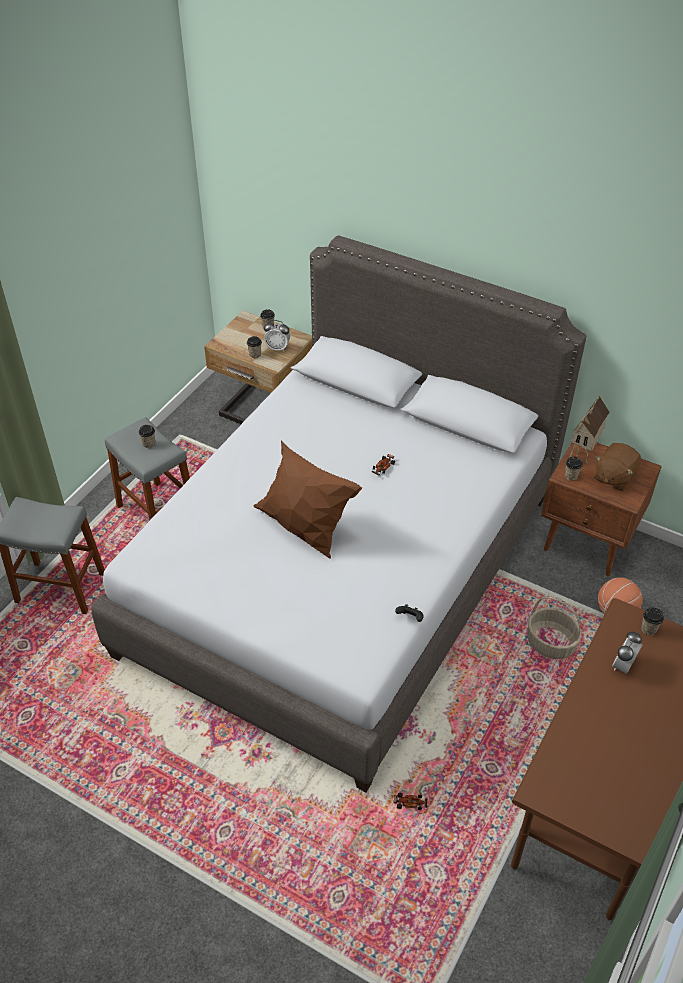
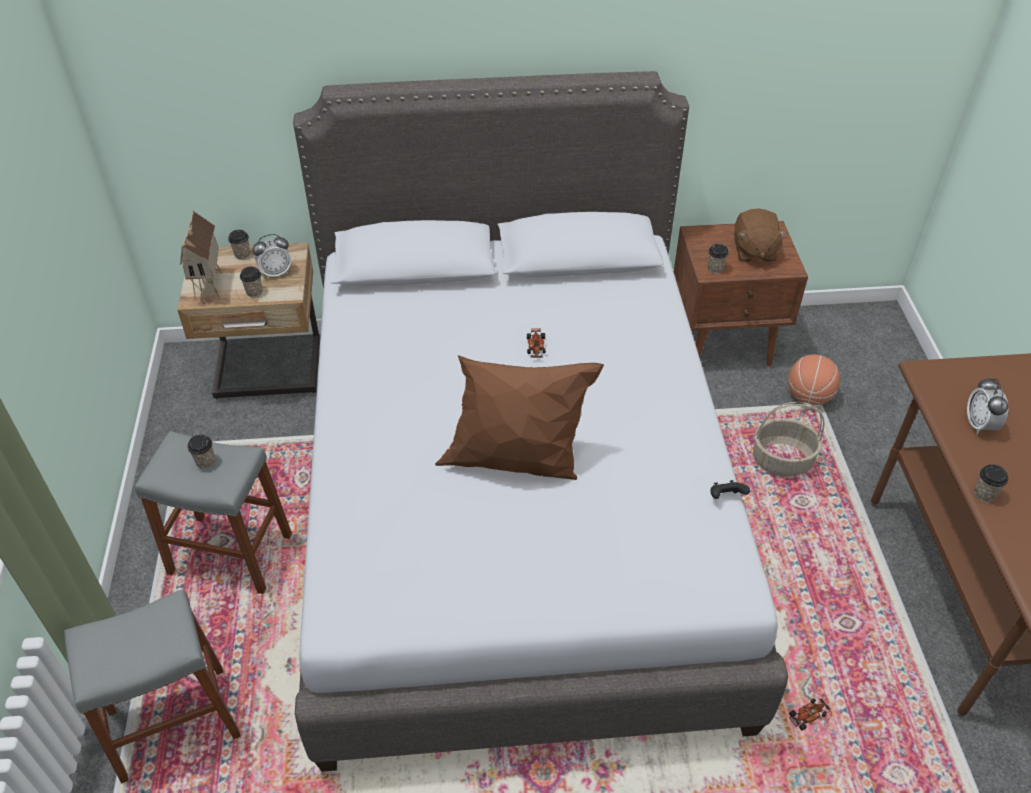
camera: 35 degrees left, 0 degrees up
(584, 454) = (706, 241): toy house -> toy house (211, 288)
(648, 629) = (961, 375): cup -> cup (984, 494)

